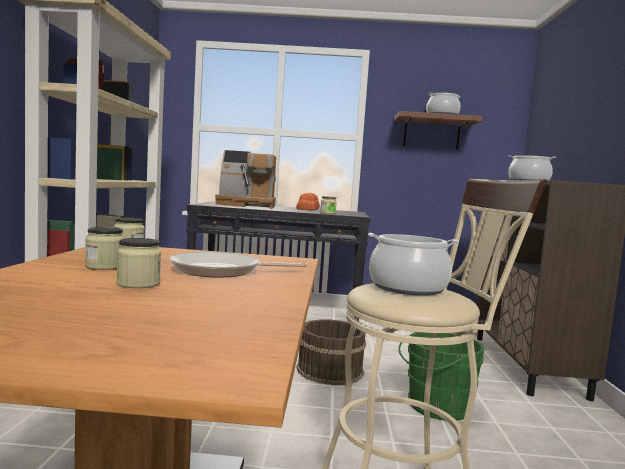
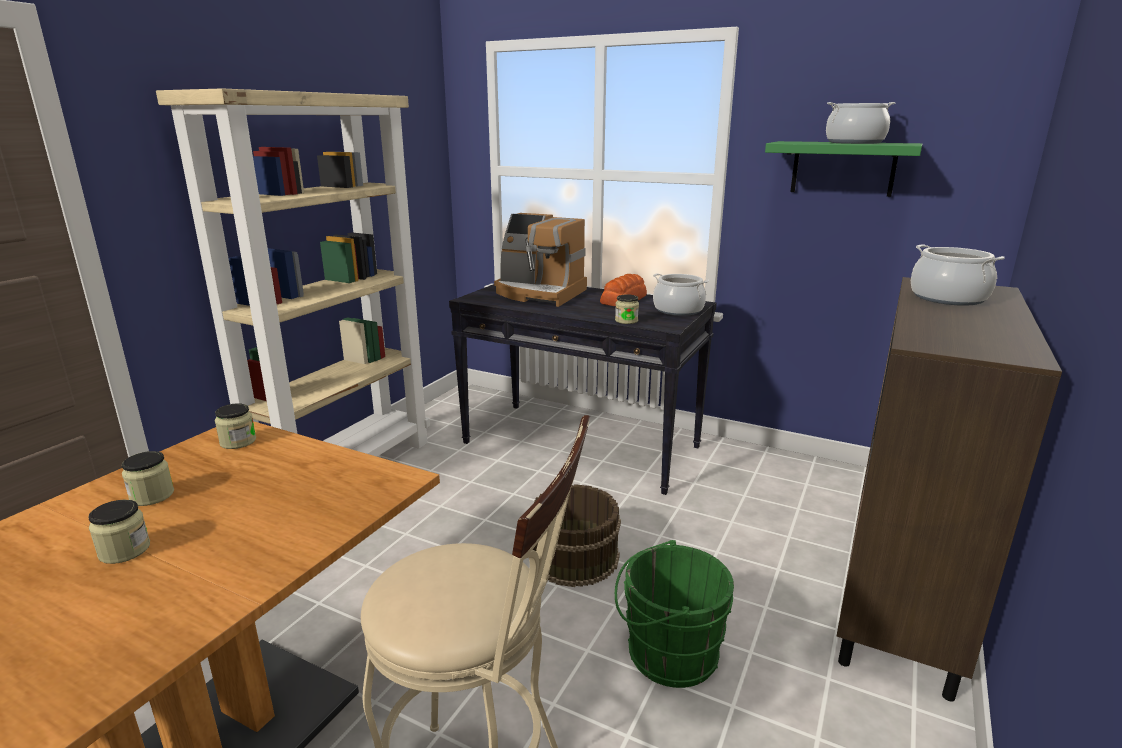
camera: 25 degrees right, 15 degrees up
(222, 271) = (258, 515): frying pan -> none
(408, 288) = (451, 579): cooking pot -> cooking pot (678, 310)
(431, 133) = (843, 168): brown shelf -> green shelf

